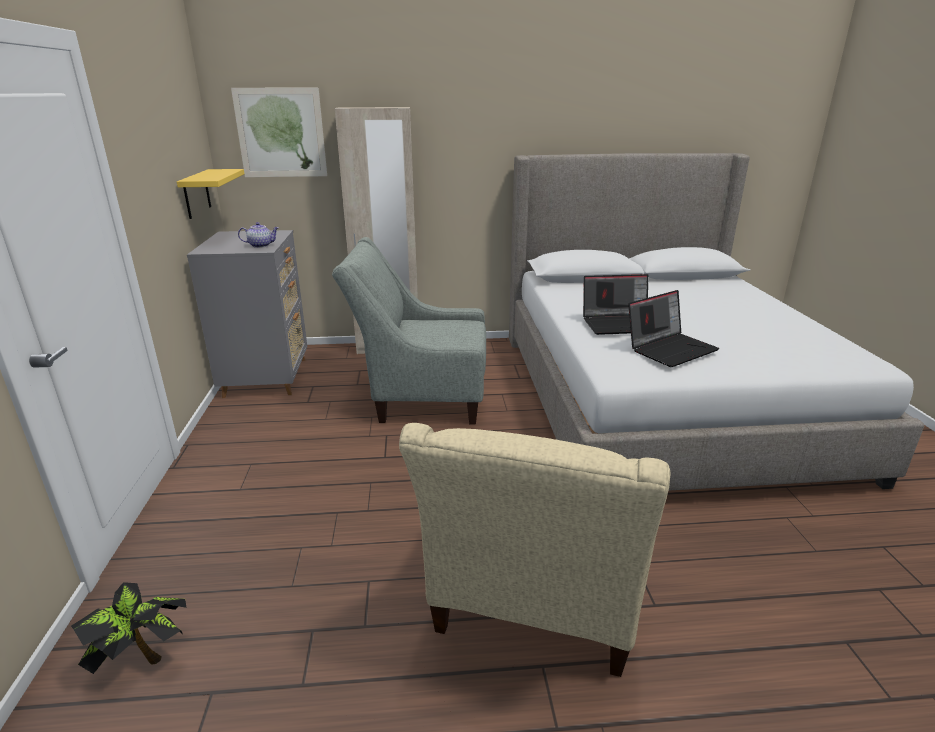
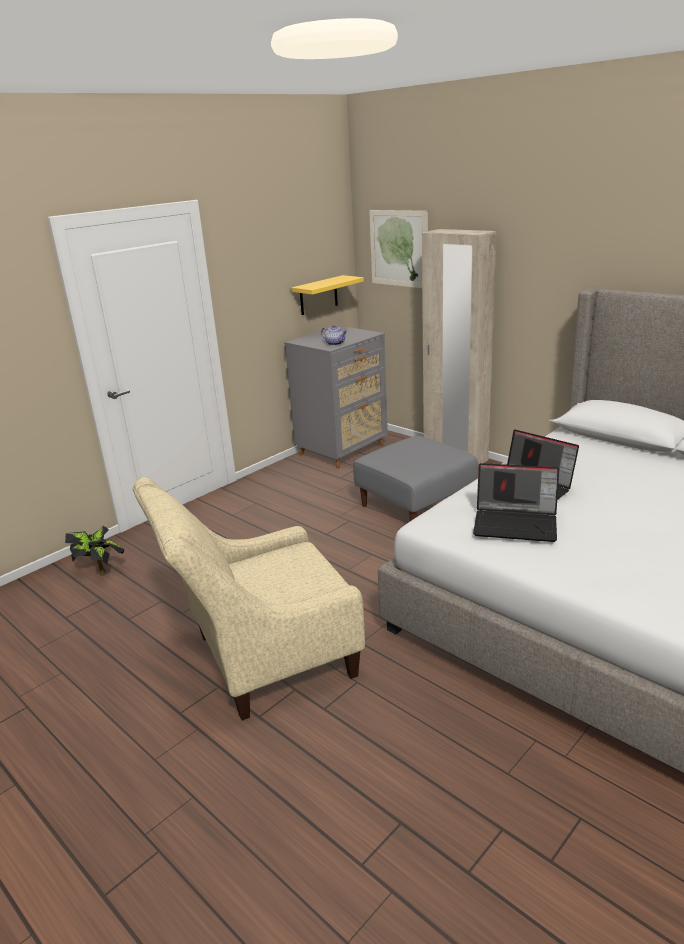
camera: 50 degrees right, 0 degrees up
(421, 397) = (415, 504): grey armchair -> grey ottoman

